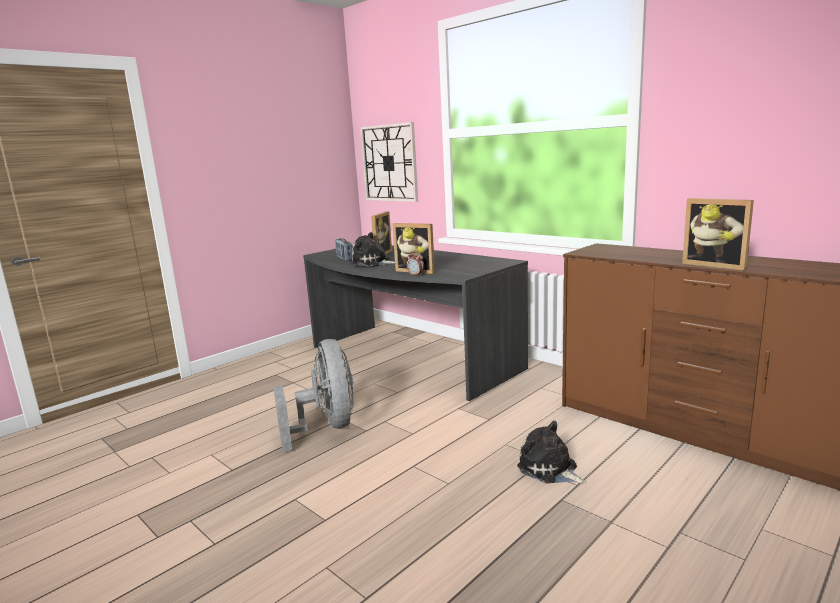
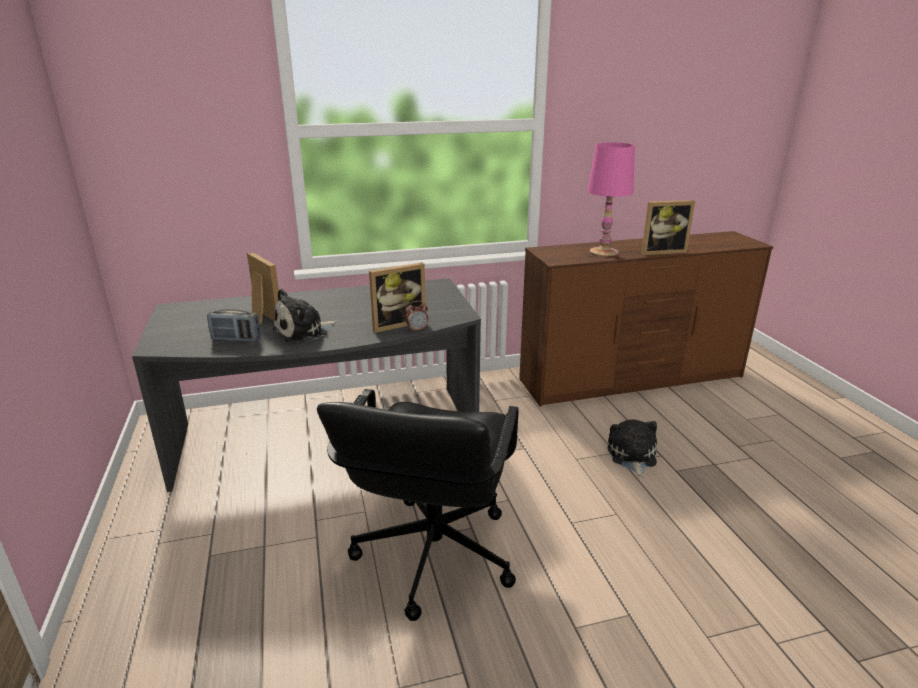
camera: 60 degrees left, 10 degrees up
(326, 427) = (433, 554): grey fan -> black office chair
(389, 163) = (171, 174): wall clock -> none
(549, 469) = (632, 456): plush toy -> plush toy turned 105 degrees clockwise
(651, 255) = (604, 252): none -> pink table lamp

